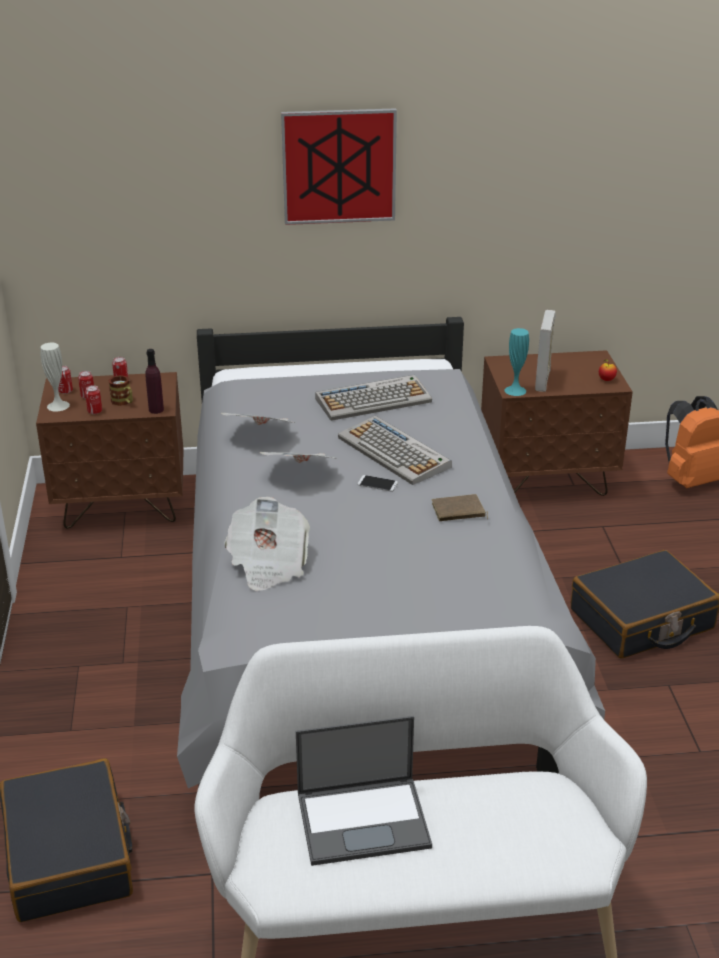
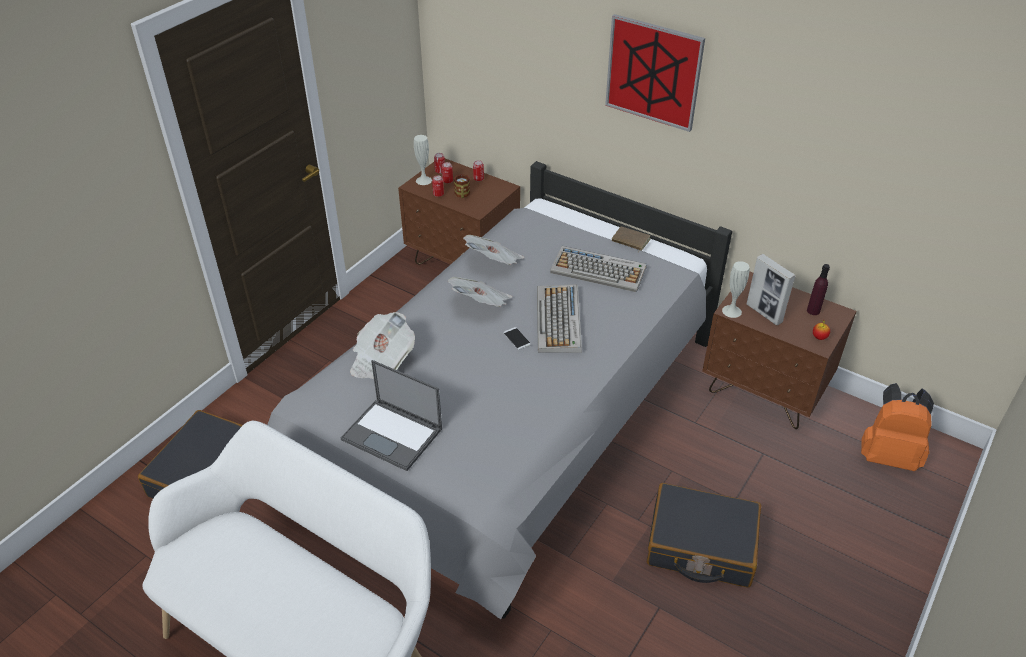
camera: 40 degrees right, 10 degrees up
(156, 410) = (473, 210): purple bottle -> purple bottle (813, 311)
(365, 819) = (254, 566): laptop -> laptop (393, 434)
(458, 512) = (540, 390): brown book -> brown book (630, 241)
(515, 390) = (731, 311): turquoise vase -> white vase
(542, 381) = (764, 313): picture frame -> picture frame turned 90 degrees counterclockwise

